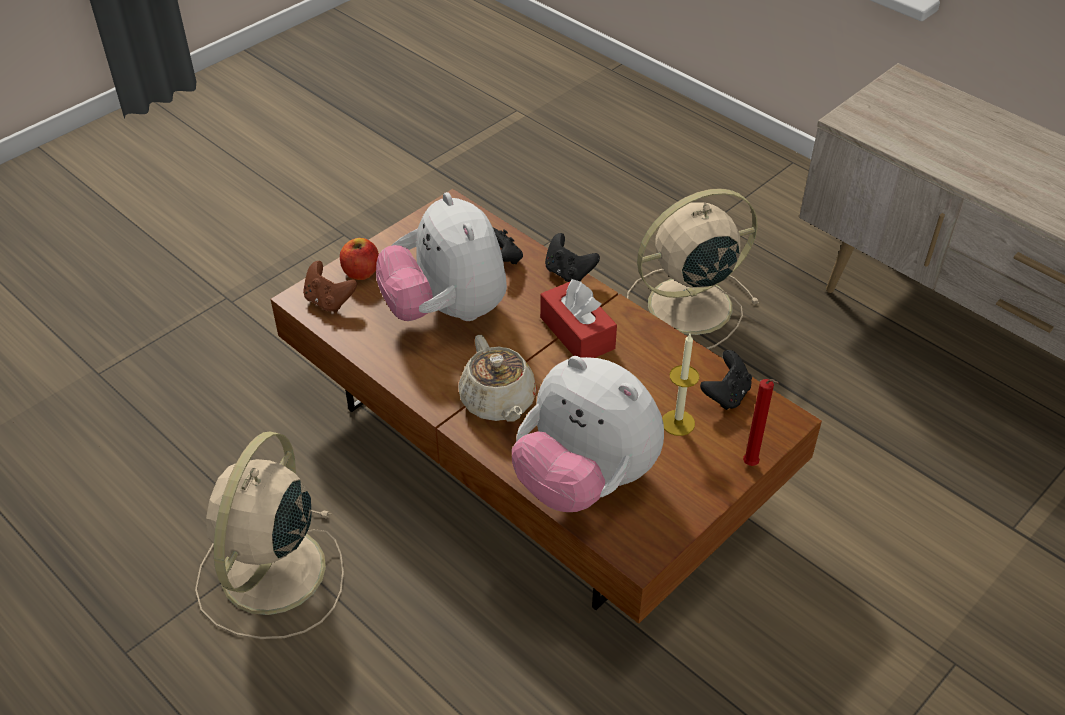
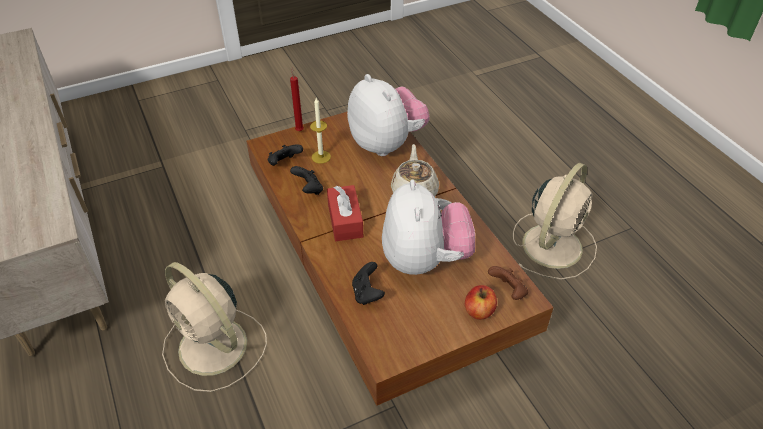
camera: 160 degrees left, 0 degrees up
(568, 273) = (325, 266): black game controller -> black game controller (308, 189)
(686, 307) = (215, 348): beige fan -> beige fan turned 45 degrees clockwise

